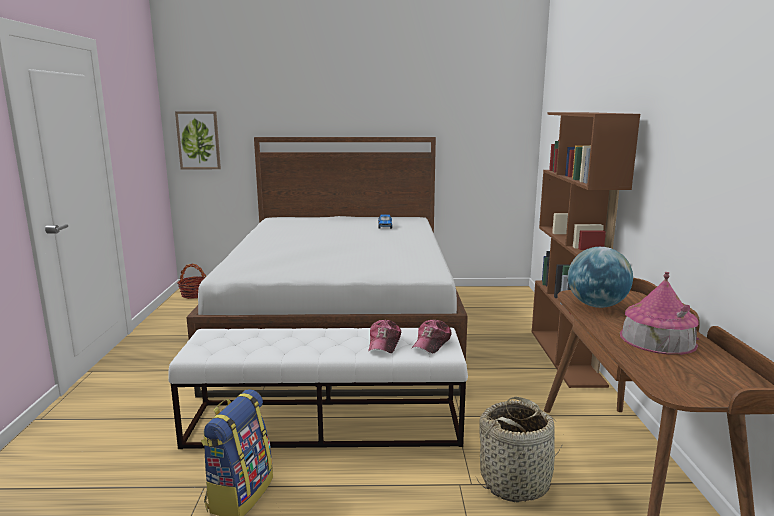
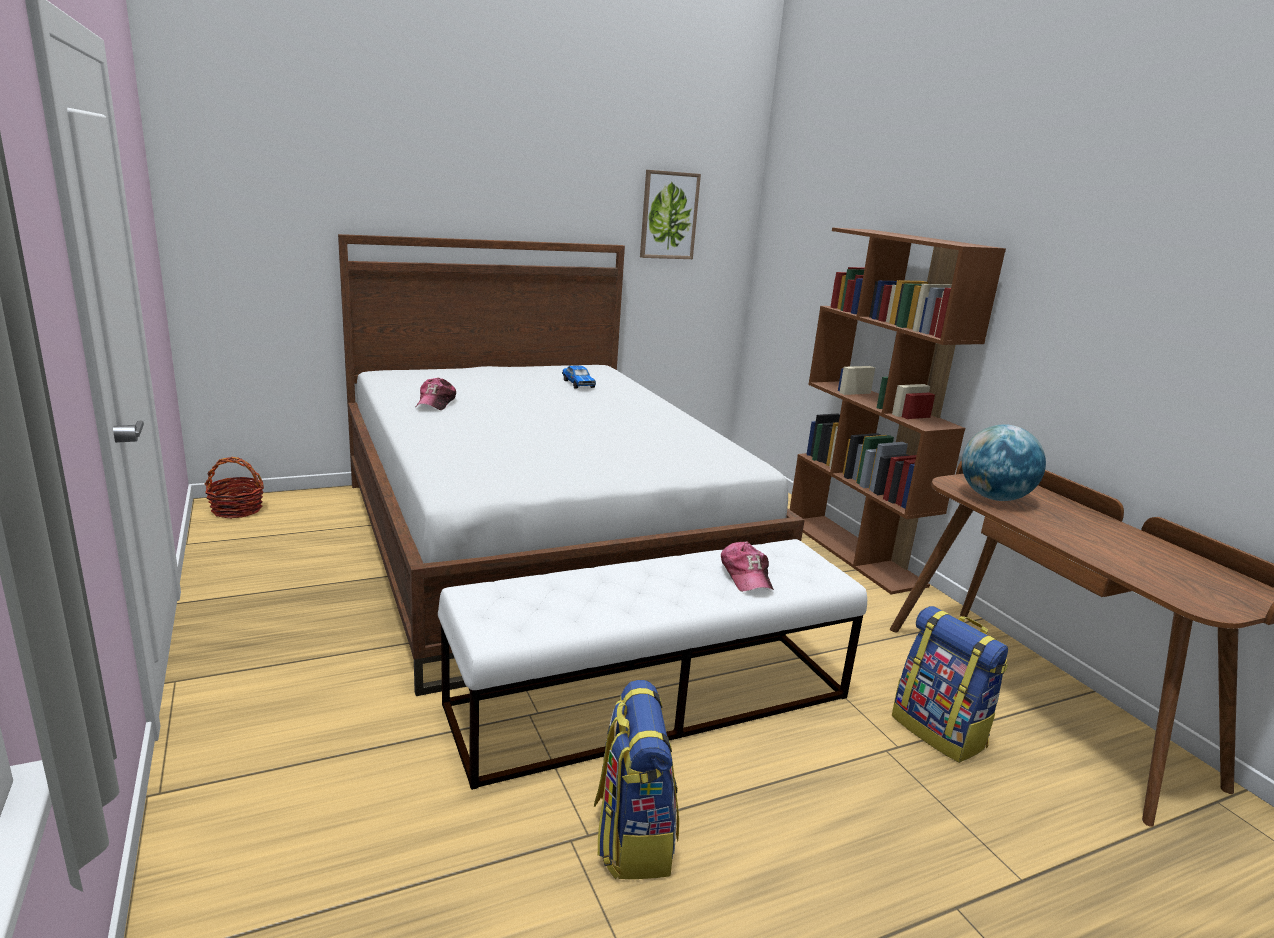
camera: 25 degrees left, 5 degrees up
(198, 140) = (230, 236): picture -> picture (669, 215)
(432, 343) = (803, 567): cap -> cap (436, 403)
(515, 481) = (939, 731): basket -> backpack
(657, 339) = (1106, 539): toy house -> none

